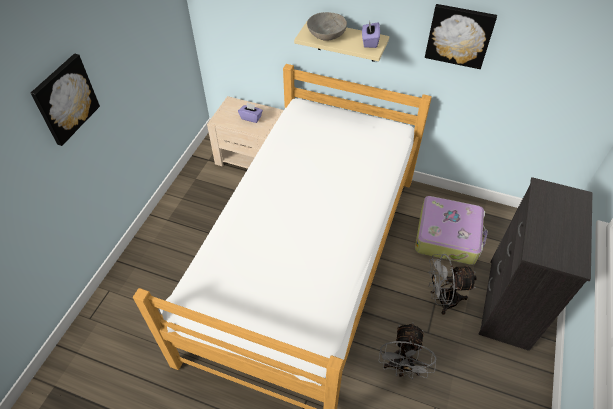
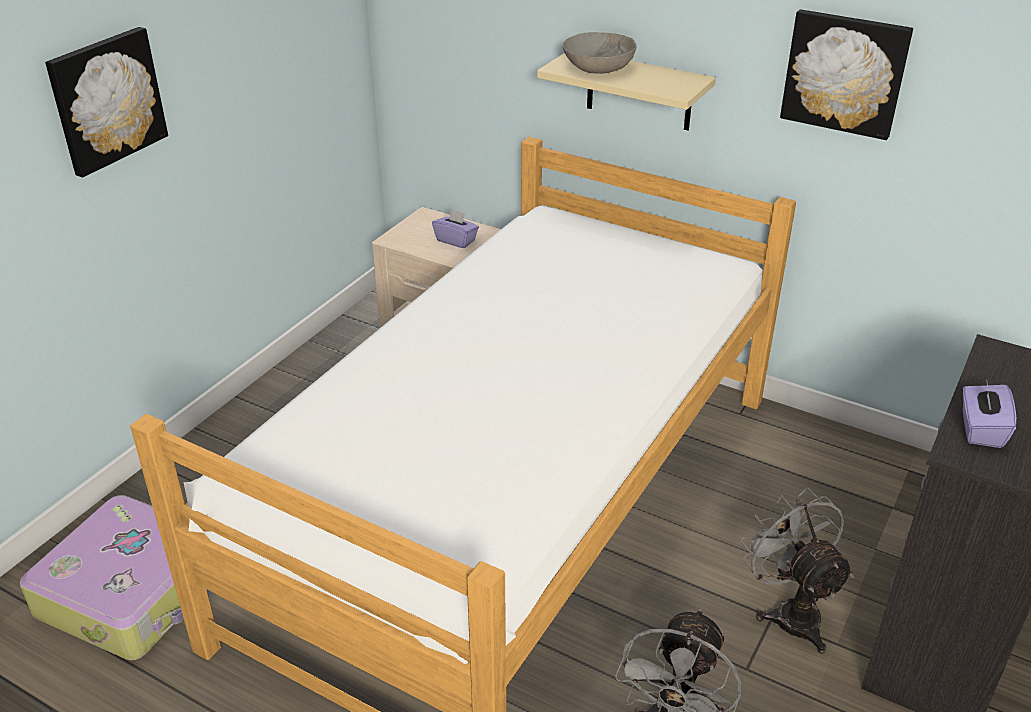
camera: 10 degrees right, 15 degrees down
(369, 42) = (676, 81): purple tissue box -> purple tissue box (980, 429)
(442, 299) = (790, 612): grey fan -> grey fan turned 60 degrees clockwise
(448, 236) = (823, 500): suitcase -> suitcase (134, 591)

